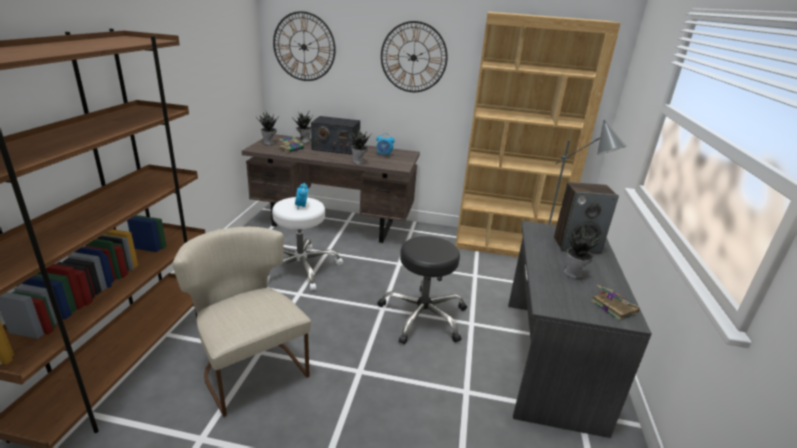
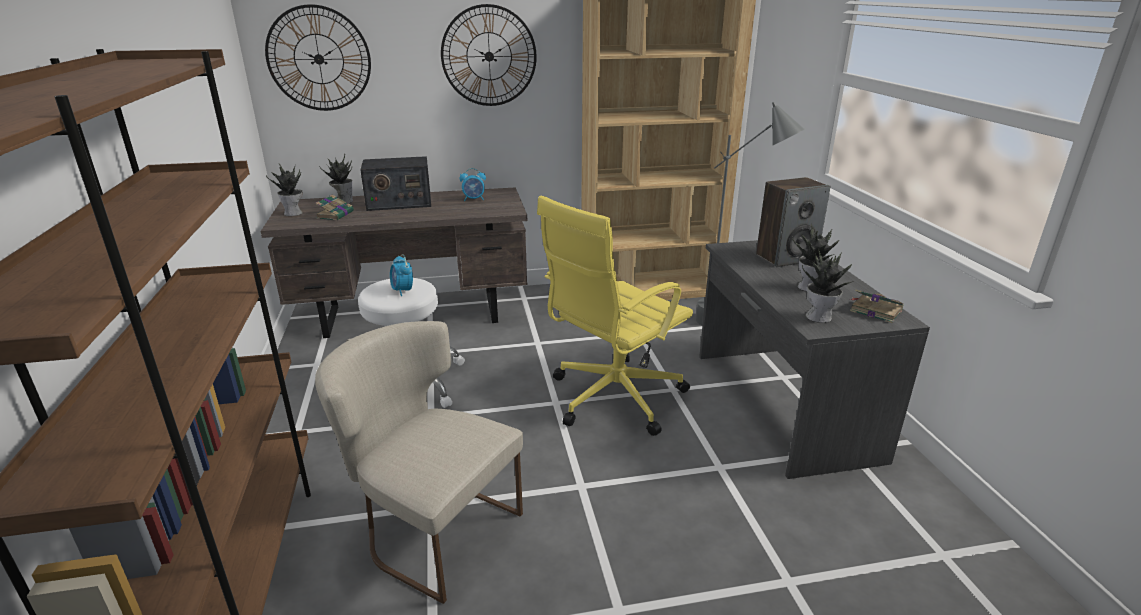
camera: 20 degrees left, 0 degrees up
(359, 162) = (449, 214): potted plant -> potted plant (819, 317)
(423, 316) = (612, 398): black stool -> yellow office chair

